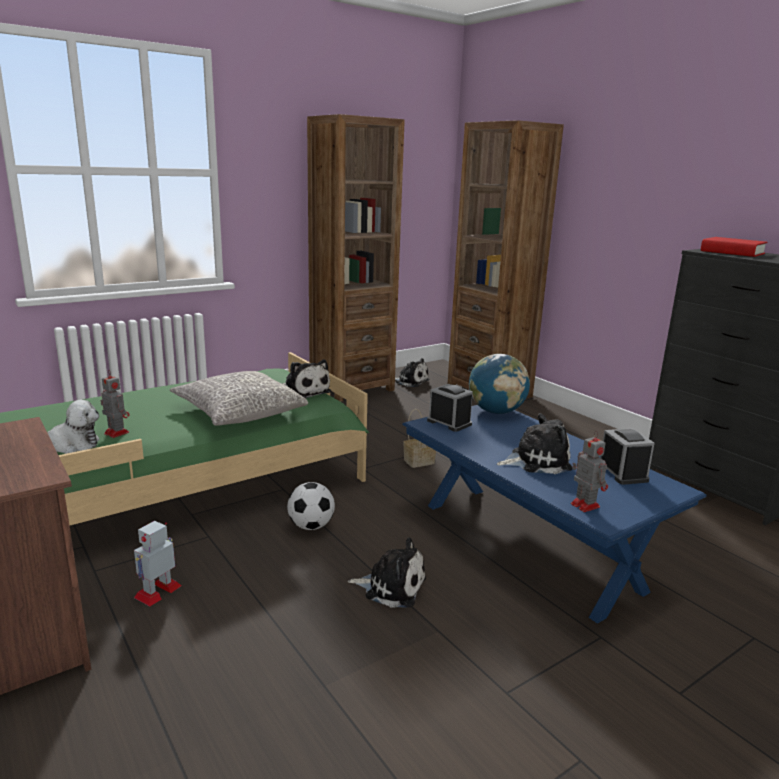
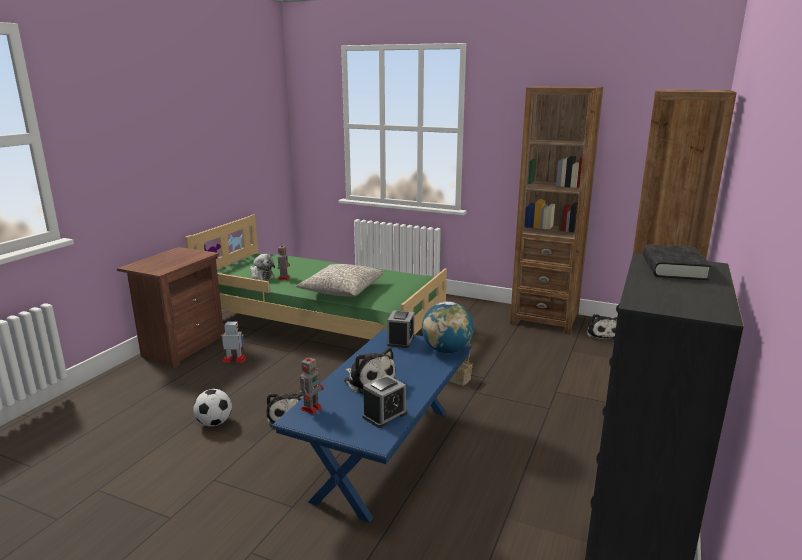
camera: 60 degrees right, 0 degrees up
(303, 392) = (398, 293): plush toy -> none
(311, 526) = (328, 372): football -> football (214, 423)
(732, 252) = (673, 268): red book -> black book

